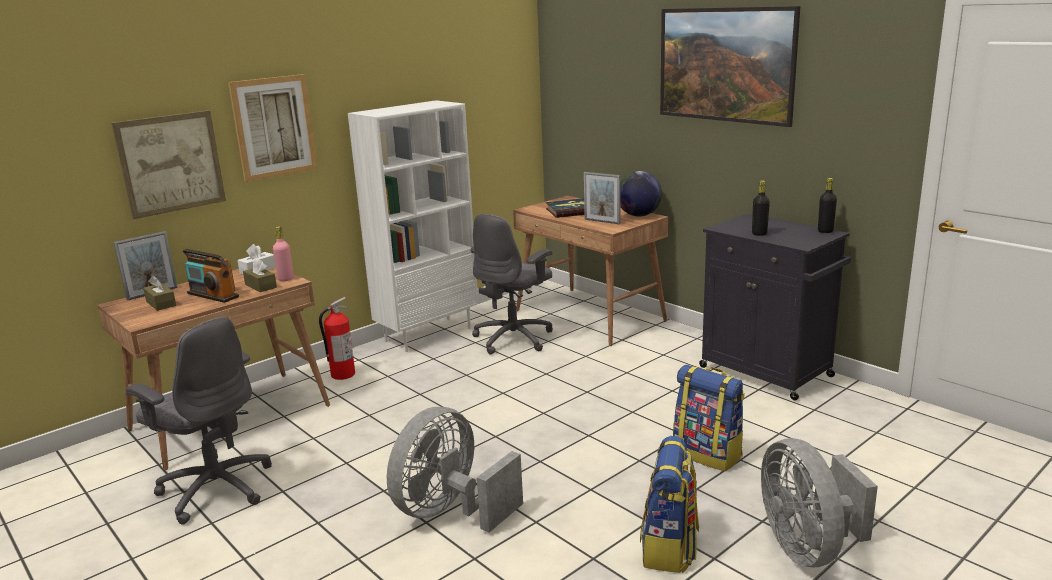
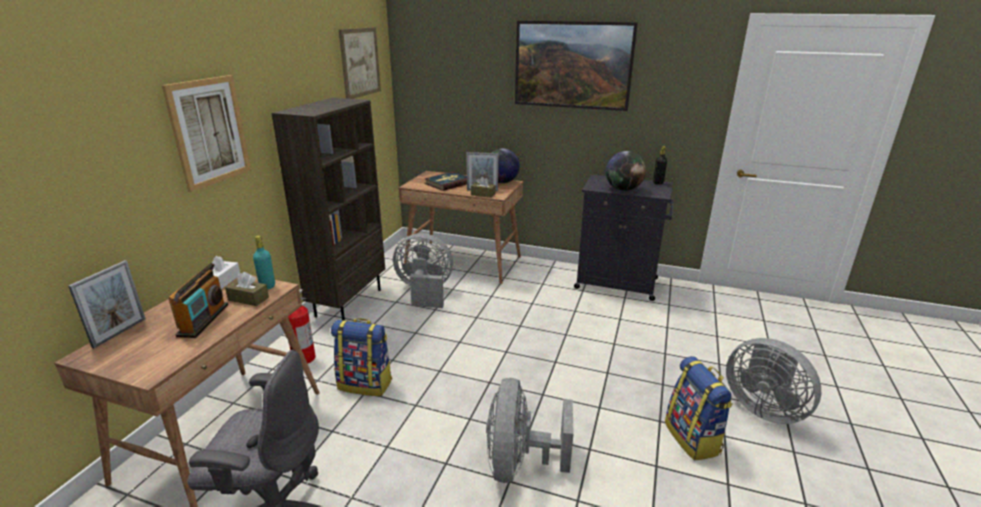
camera: 30 degrees left, 5 degrees up
(161, 304) = (147, 343): brown tissue box -> brown tissue box (483, 194)
(171, 163) = (112, 182): picture -> picture (360, 62)
(213, 295) = (203, 320): radio -> radio turned 90 degrees counterclockwise
(286, 279) = (267, 286): pink bottle -> turquoise bottle
(428, 334) = (348, 302): white bookcase -> brown bookcase
(514, 338) = (424, 292): grey office chair -> grey fan
(708, 454) = (643, 355): backpack -> backpack (366, 384)
(759, 234) = (623, 189): black bottle -> globe

